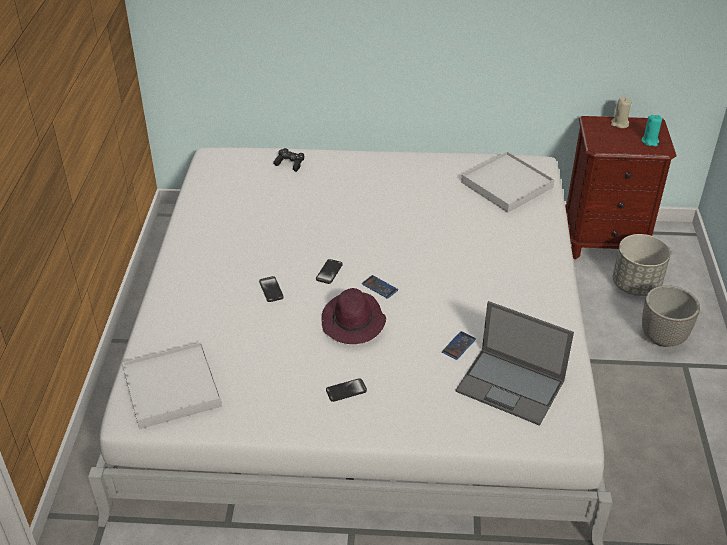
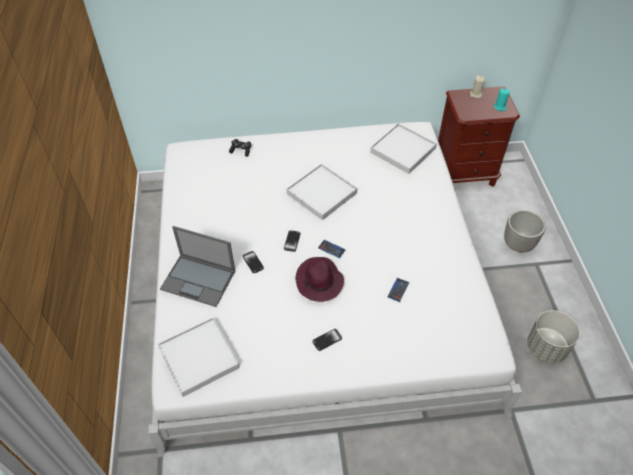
camera: 10 degrees left, 10 degrees up
(383, 223) = (321, 194): none -> white tray
(511, 386) = (442, 318): laptop -> laptop (199, 280)
(635, 285) = (492, 206): grey planter -> grey planter (545, 348)

